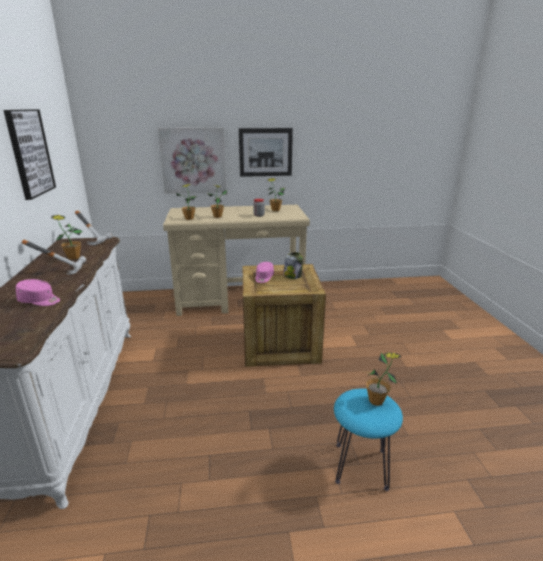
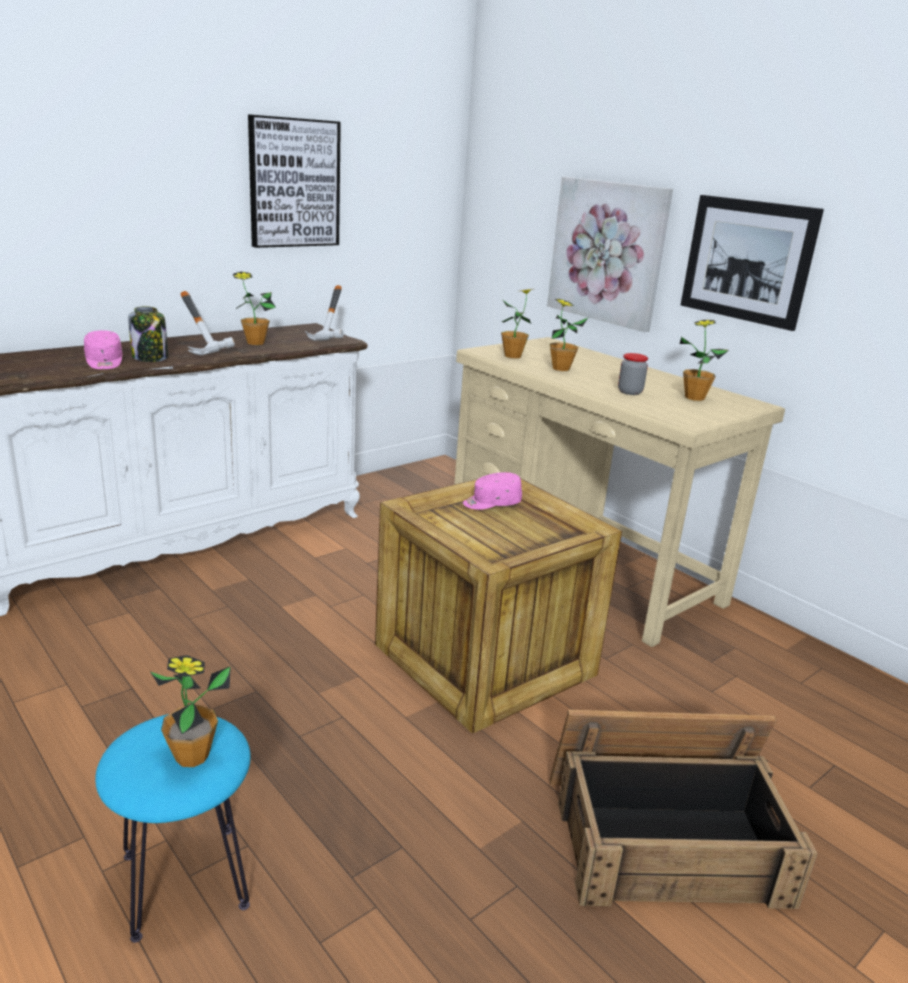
camera: 55 degrees right, 0 degrees up
(293, 276) = (542, 528): jar -> jar (150, 357)
(394, 346) = (666, 837): none -> crate

